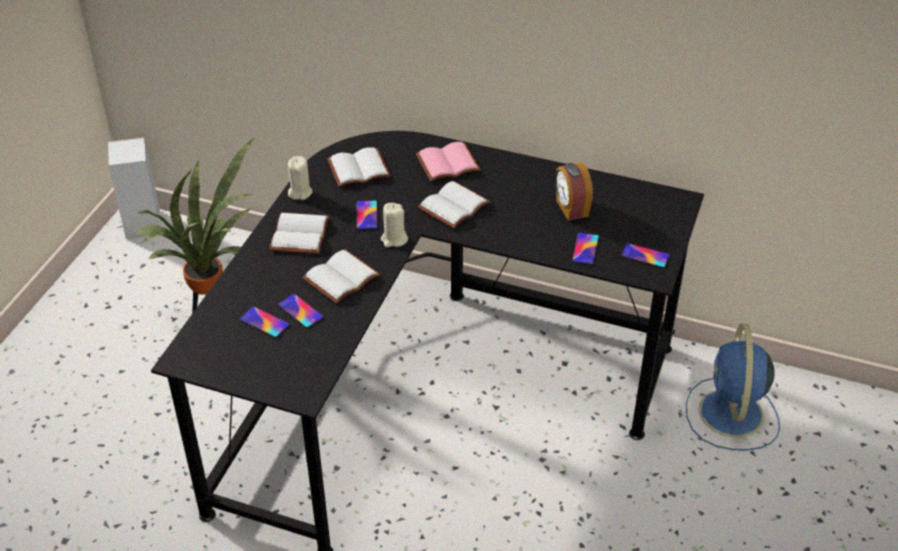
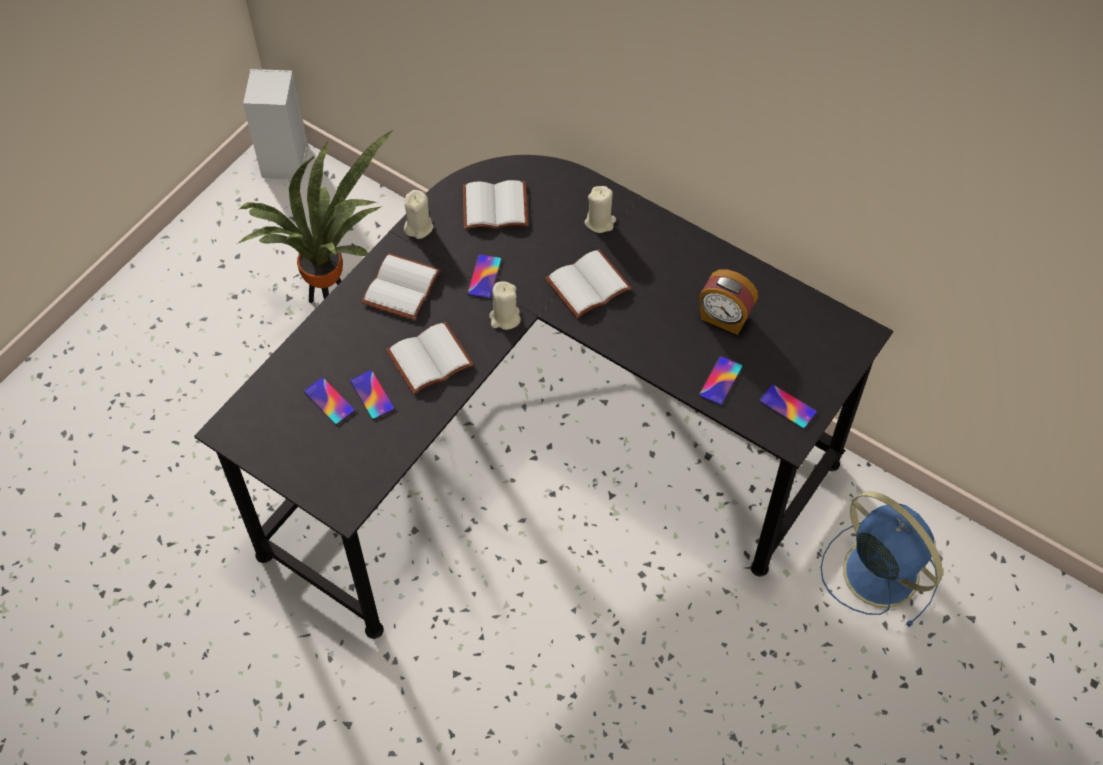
camera: 15 degrees right, 15 degrees up
(447, 165) = (600, 222): pink book -> beige candle
(571, 208) = (724, 318): alarm clock -> alarm clock turned 60 degrees counterclockwise
(731, 415) = (878, 570): blue fan -> blue fan turned 120 degrees clockwise

